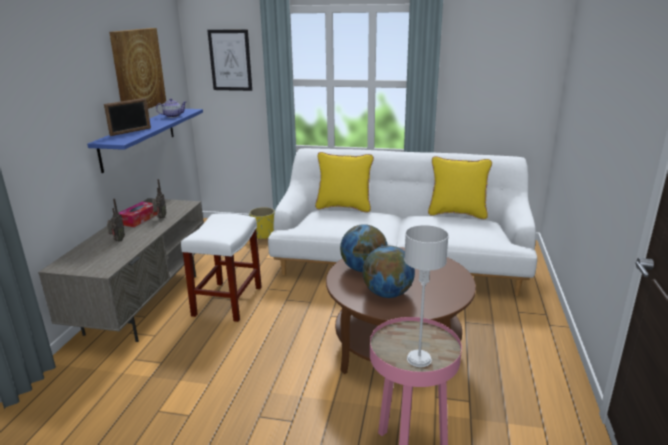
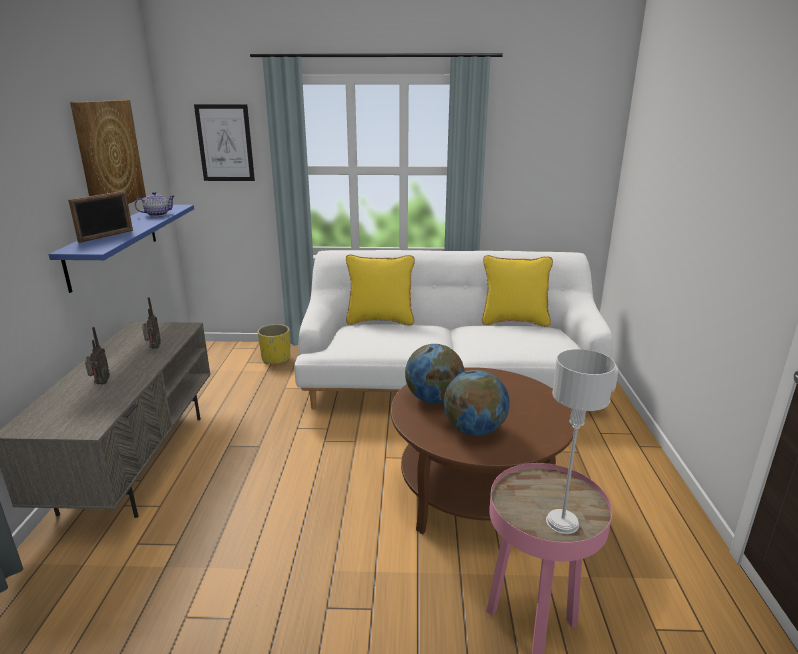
camera: 10 degrees left, 0 degrees up
(139, 219) = (123, 351): tissue box -> none
(228, 300) = (249, 448): white stool -> none

